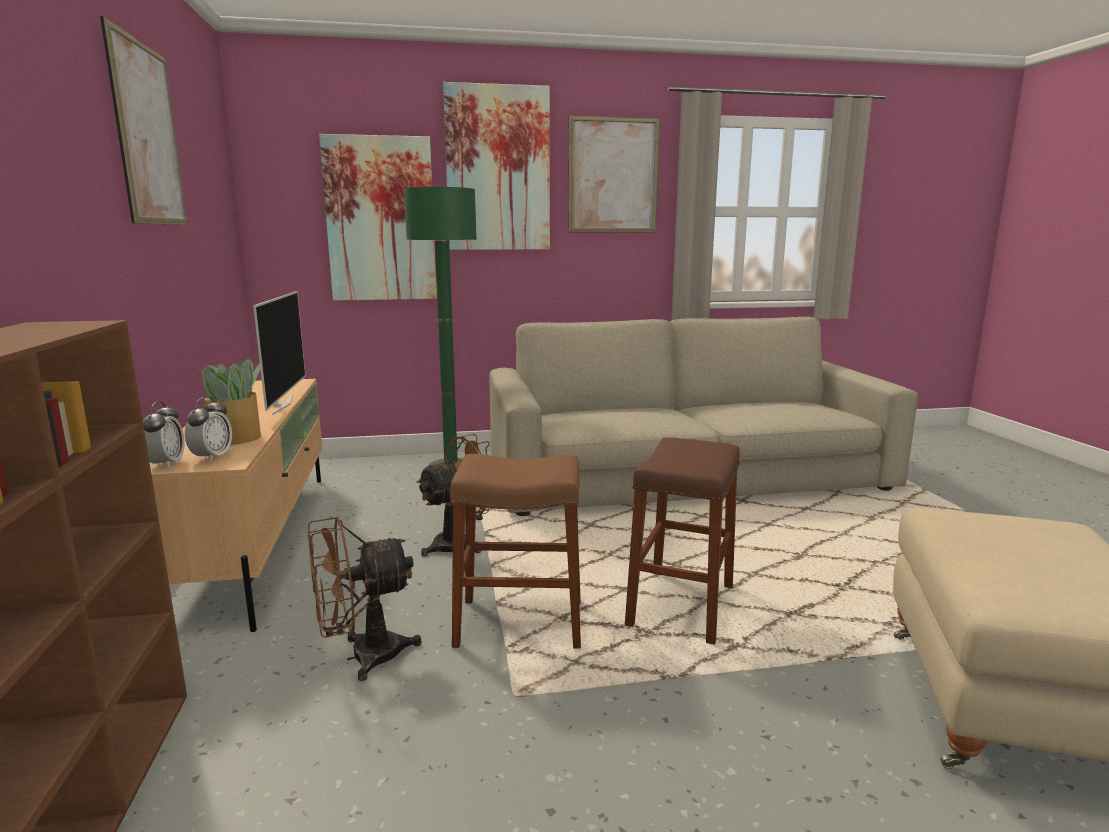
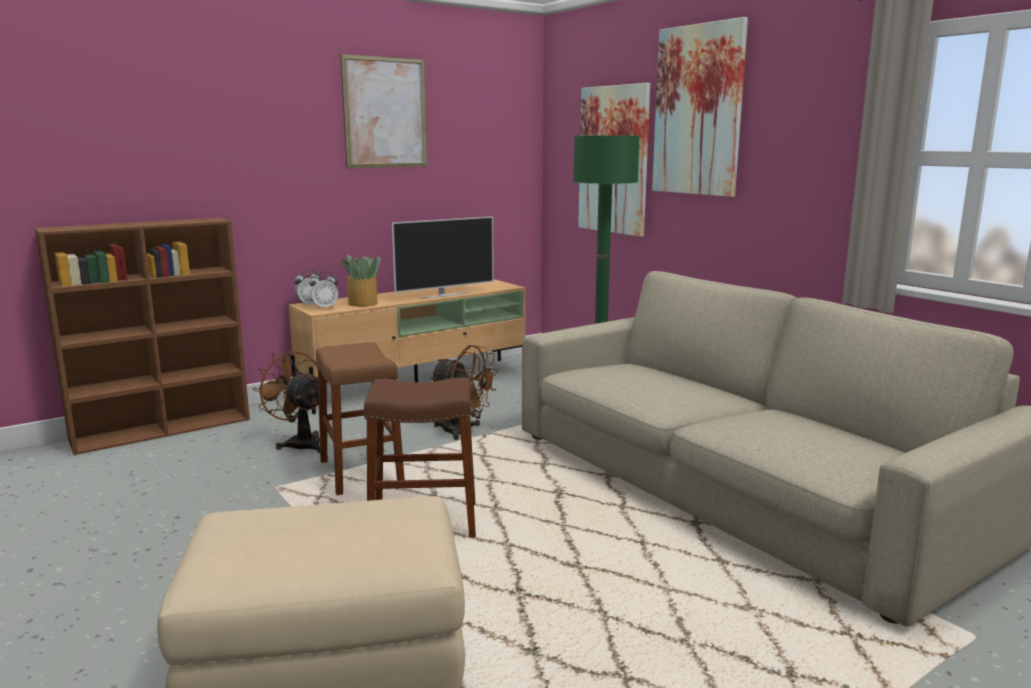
camera: 65 degrees right, 0 degrees up
(613, 175) = (805, 112): picture -> none

